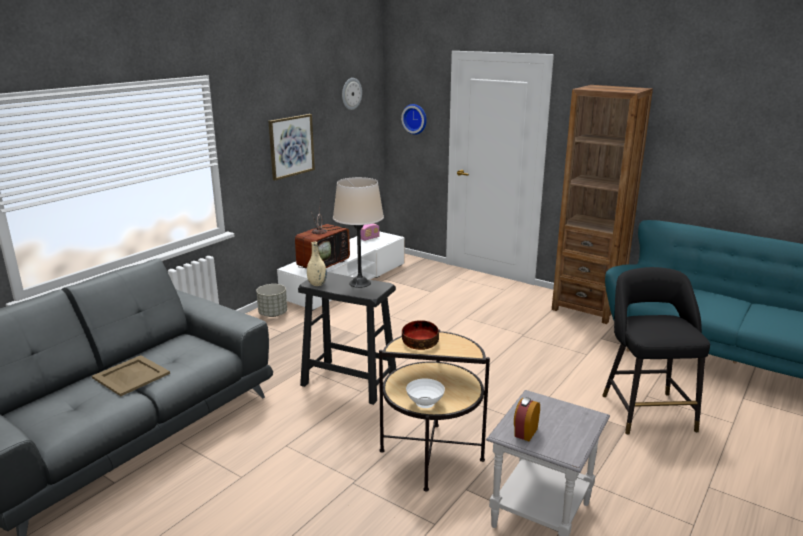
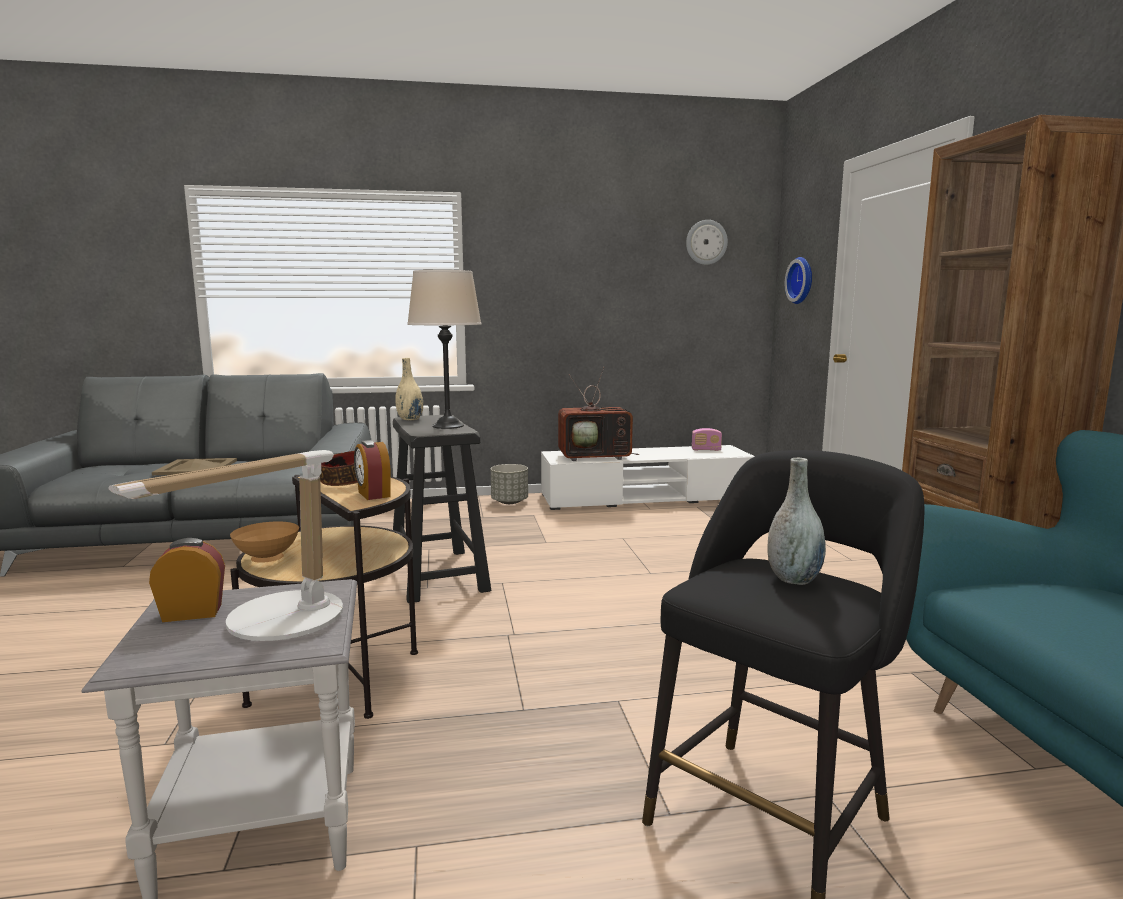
camera: 45 degrees right, 10 degrees down
(291, 146) = (586, 297): picture -> none
(425, 404) = (267, 560): white bowl -> brown bowl
(460, 345) = (373, 494): none -> alarm clock
(563, 419) = (272, 625): none -> table lamp
(660, 321) = (793, 579): none -> grey vase

